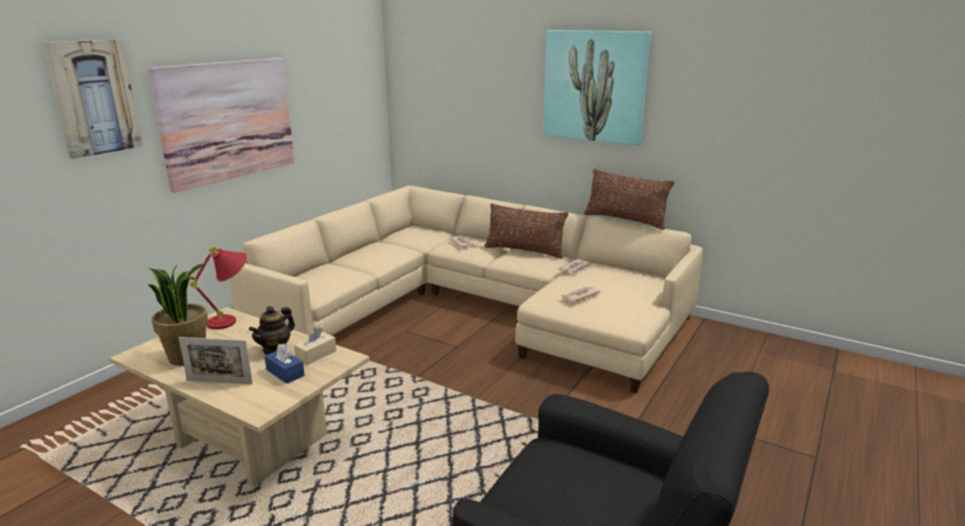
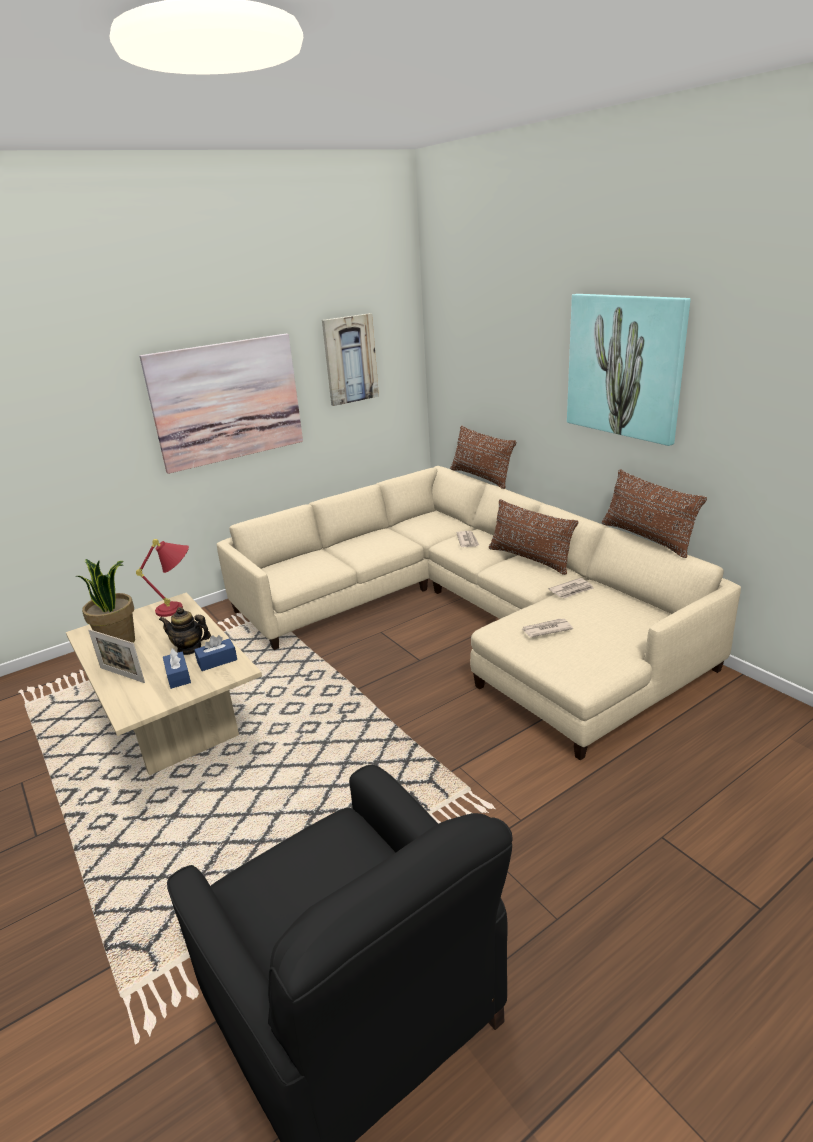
camera: 25 degrees right, 5 degrees up
(94, 97) = (87, 387): picture -> picture (350, 359)
(275, 350) = (189, 648): teapot -> teapot turned 45 degrees clockwise
(316, 355) = (217, 661): beige tissue box -> blue tissue box
(456, 191) = (481, 477): none -> brown pillow

